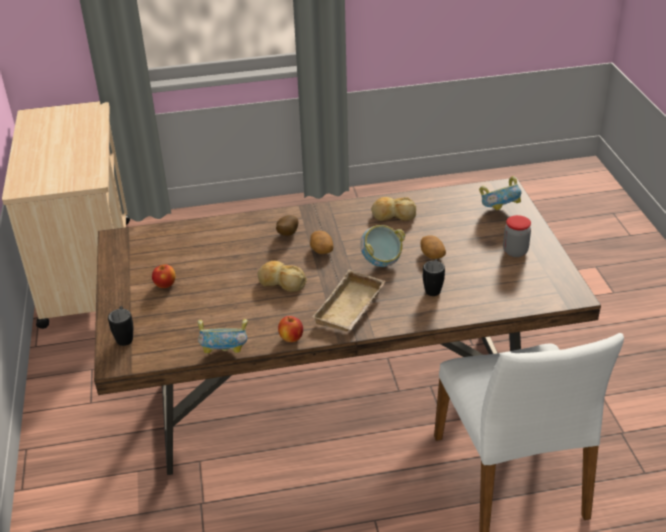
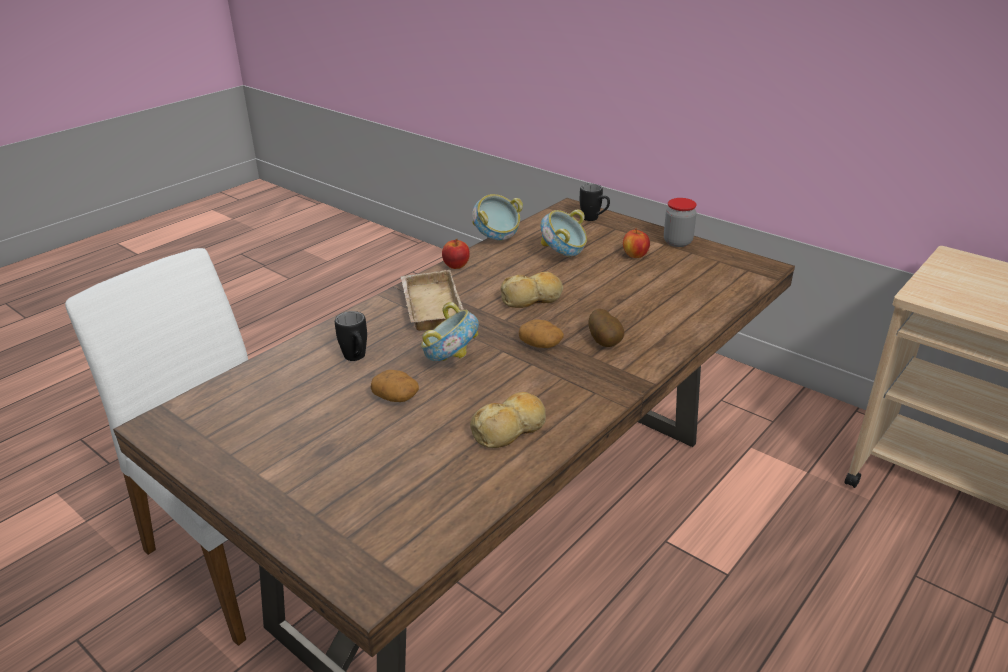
camera: 140 degrees right, 5 degrees down
(499, 211) = (347, 519): bowl -> bowl (563, 255)
(515, 251) = (276, 453): jar -> jar (677, 242)

